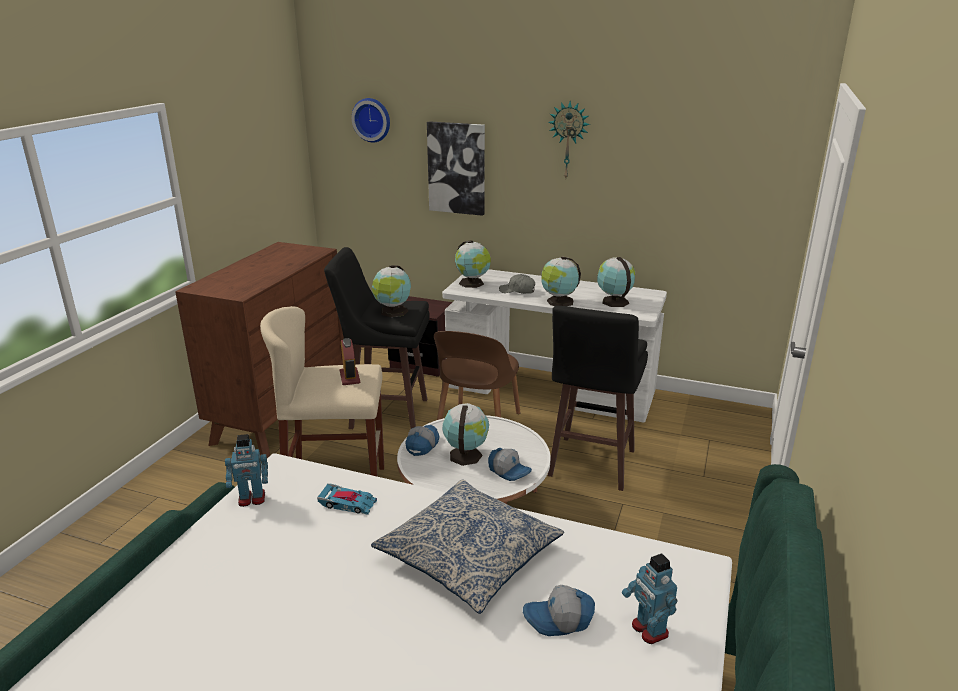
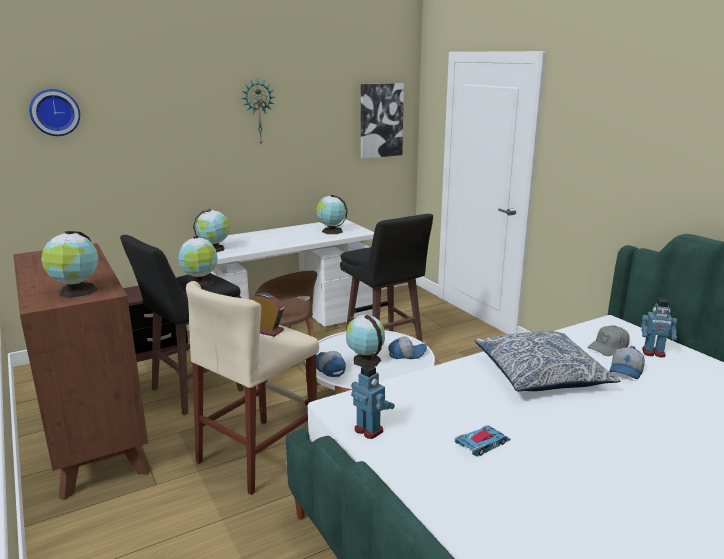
camera: 50 degrees left, 5 degrees down
(252, 499) = (369, 430): toy robot -> toy robot turned 75 degrees counterclockwise
(348, 503) = (429, 393): toy car -> toy car (482, 444)
(457, 168) = (158, 150): picture -> picture (380, 120)
(517, 291) = (258, 243): grey cap -> grey cap (608, 347)
(559, 302) = (300, 241): globe -> globe (76, 292)

